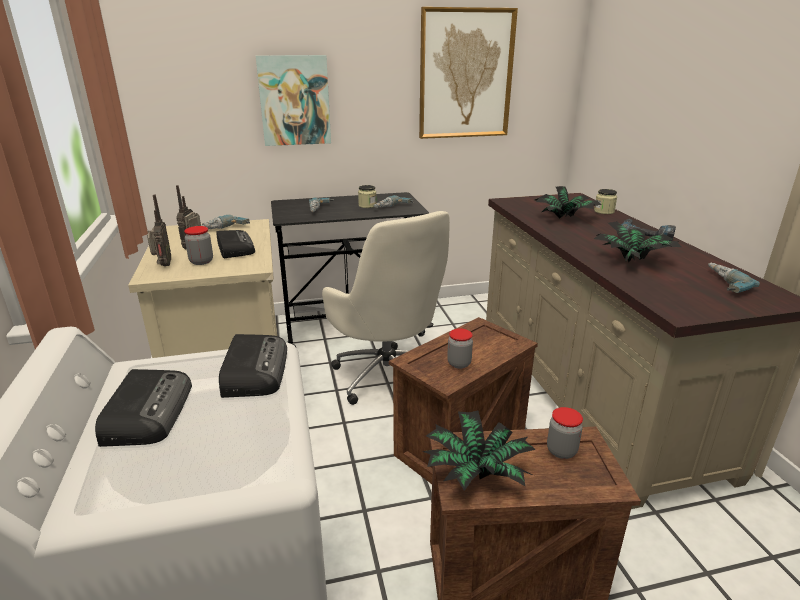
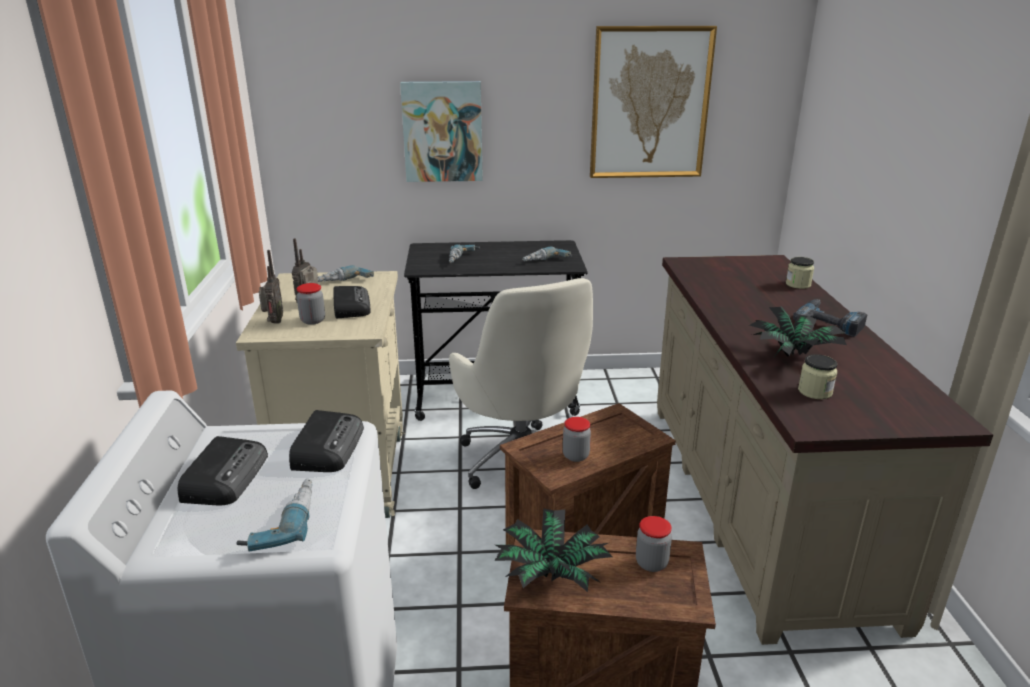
camera: 10 degrees right, 0 degrees up
(367, 205) = (517, 257): jar -> jar (815, 391)
(565, 218) = (743, 291): potted plant -> none
(720, 283) = (884, 393): power drill -> power drill (281, 522)

